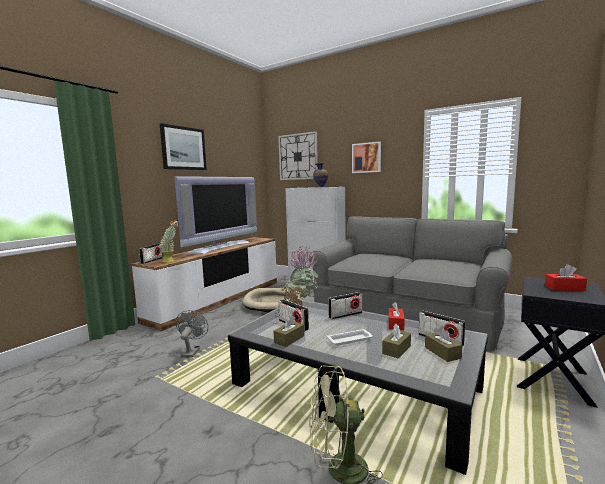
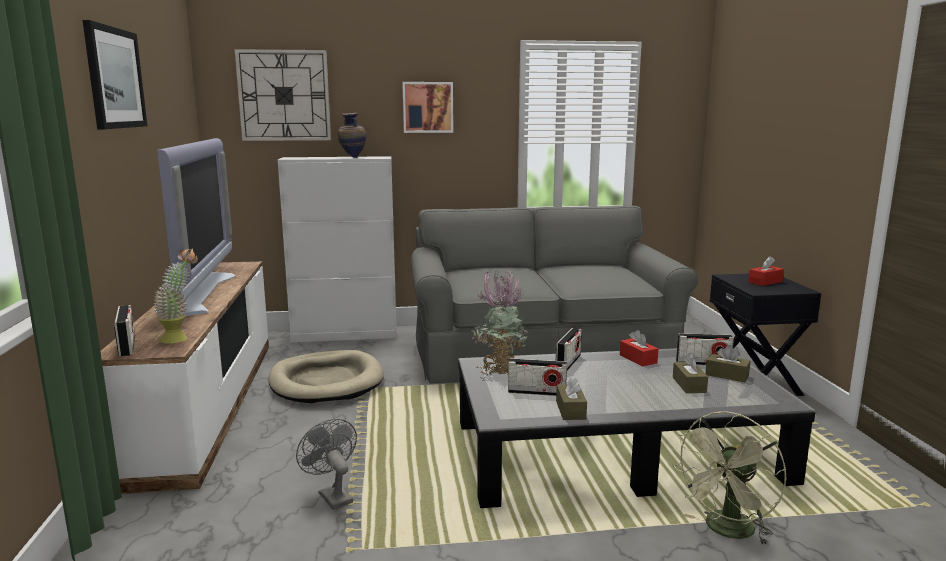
camera: 40 degrees left, 5 degrees up
(350, 340) = (631, 389): white tray -> none

